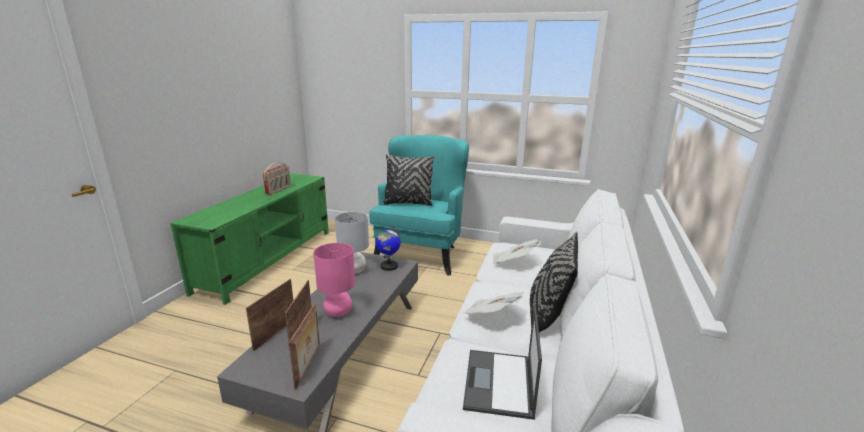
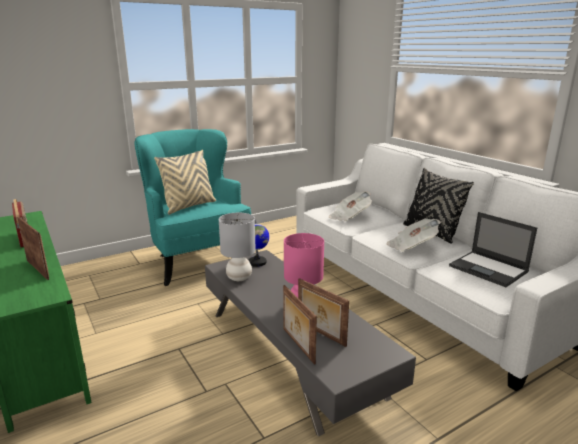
camera: 50 degrees left, 0 degrees up
(309, 365) = (370, 341): picture frame -> picture frame (38, 269)
(408, 203) = (189, 206): black pillow -> beige pillow

